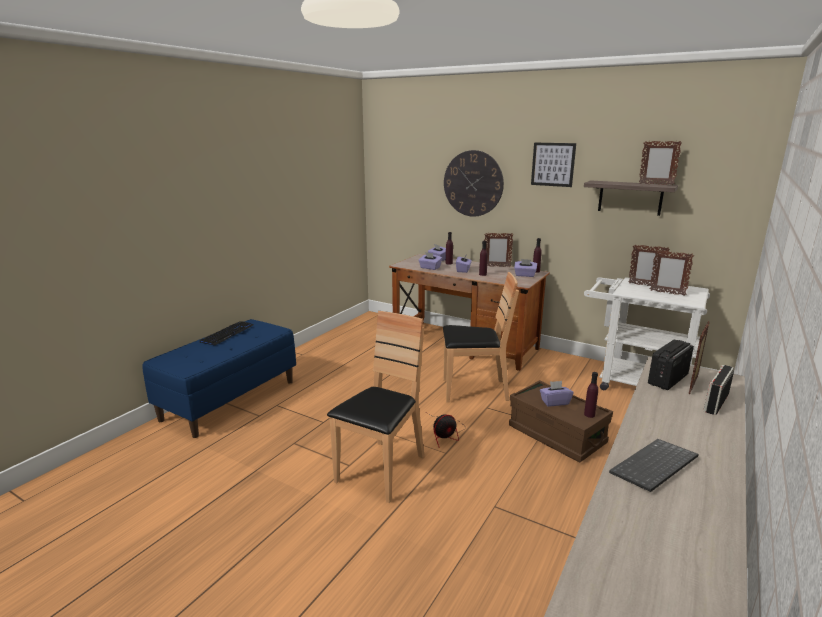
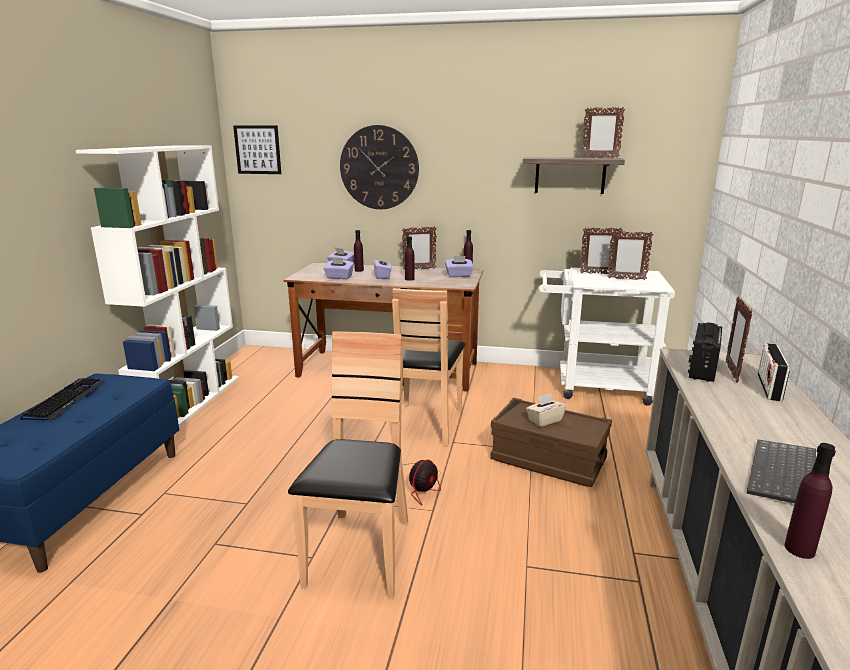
camera: 20 degrees left, 0 degrees up
(315, 347) = (189, 402): none -> white bookcase
(474, 390) = (427, 423): brown chair -> brown chair turned 120 degrees clockwise
(553, 164) = (478, 139): picture -> picture (257, 150)
(555, 402) = (544, 420): purple tissue box -> beige tissue box
(589, 414) = (589, 428): purple bottle -> purple bottle (799, 549)

